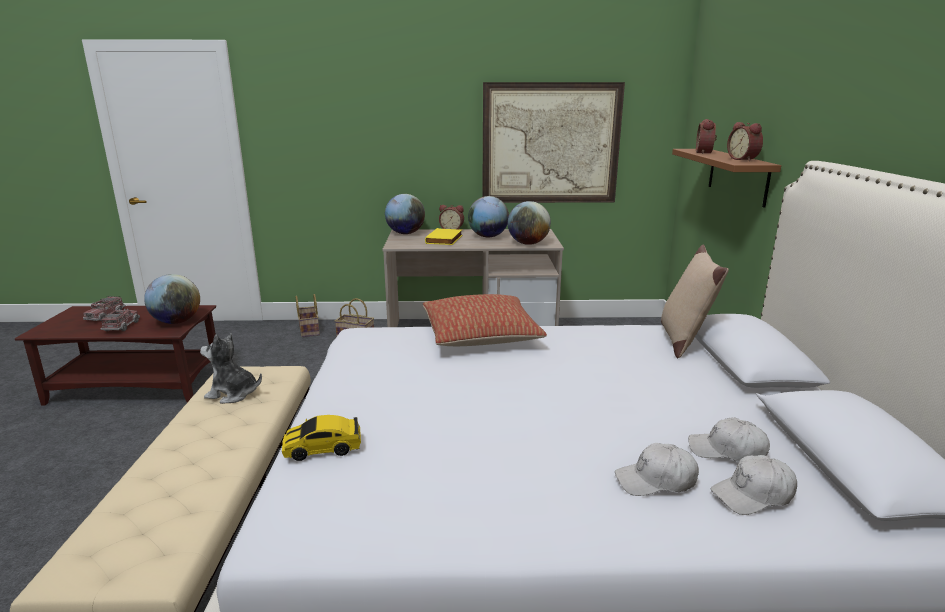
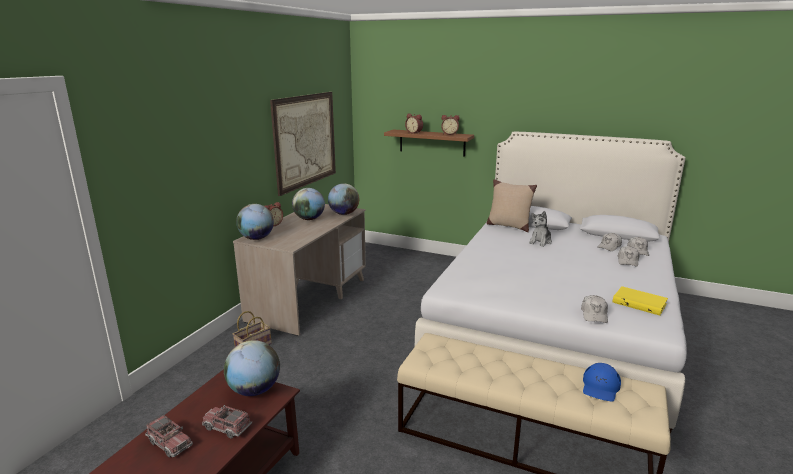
camera: 65 degrees left, 0 degrees up
(165, 514) = (600, 387): none -> blue cap
(233, 394) = (457, 361): plush toy -> plush toy (540, 242)
(308, 330) = (202, 369): basket -> none
(323, 448) = (594, 314): toy car -> white cap
(445, 239) = (297, 230): yellow book -> yellow book (640, 303)
(480, 336) = (475, 261): pillow -> none

